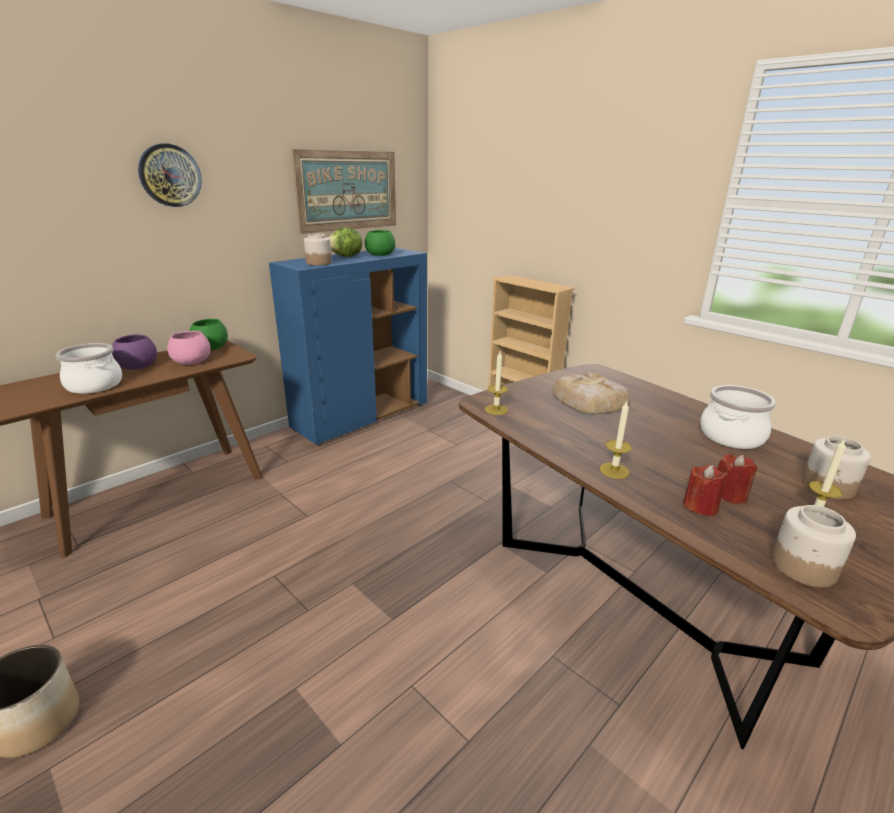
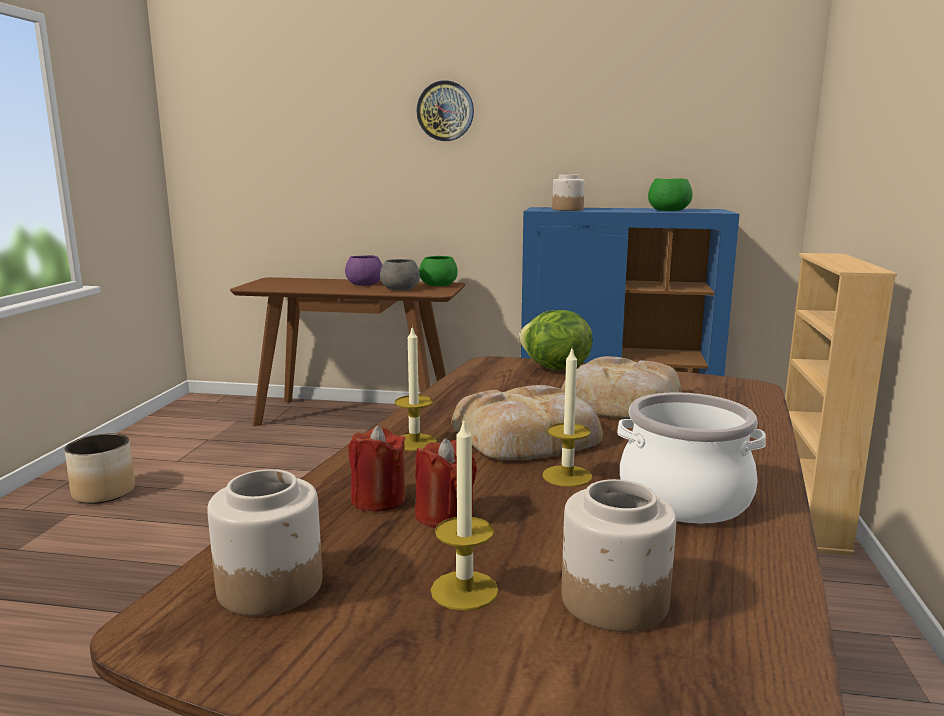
camera: 55 degrees right, 10 degrees down
(94, 385) = (314, 287): cooking pot -> none
(192, 361) = (401, 289): pink bowl -> grey bowl
(346, 257) = (621, 209): lettuce -> lettuce (554, 368)
(347, 190) = (661, 129): picture -> none
(496, 410) = (487, 371): candle -> candle (567, 476)
(627, 439) = (529, 436): none -> bread

